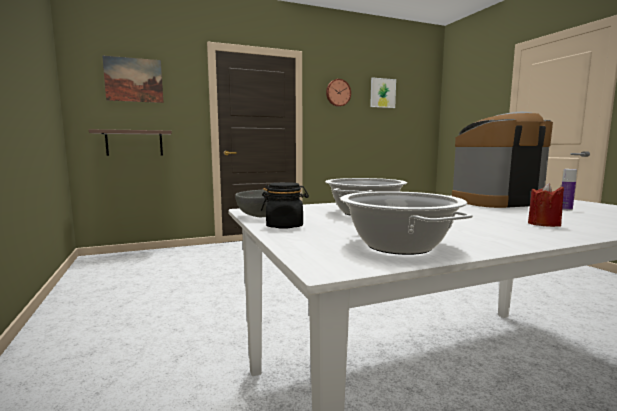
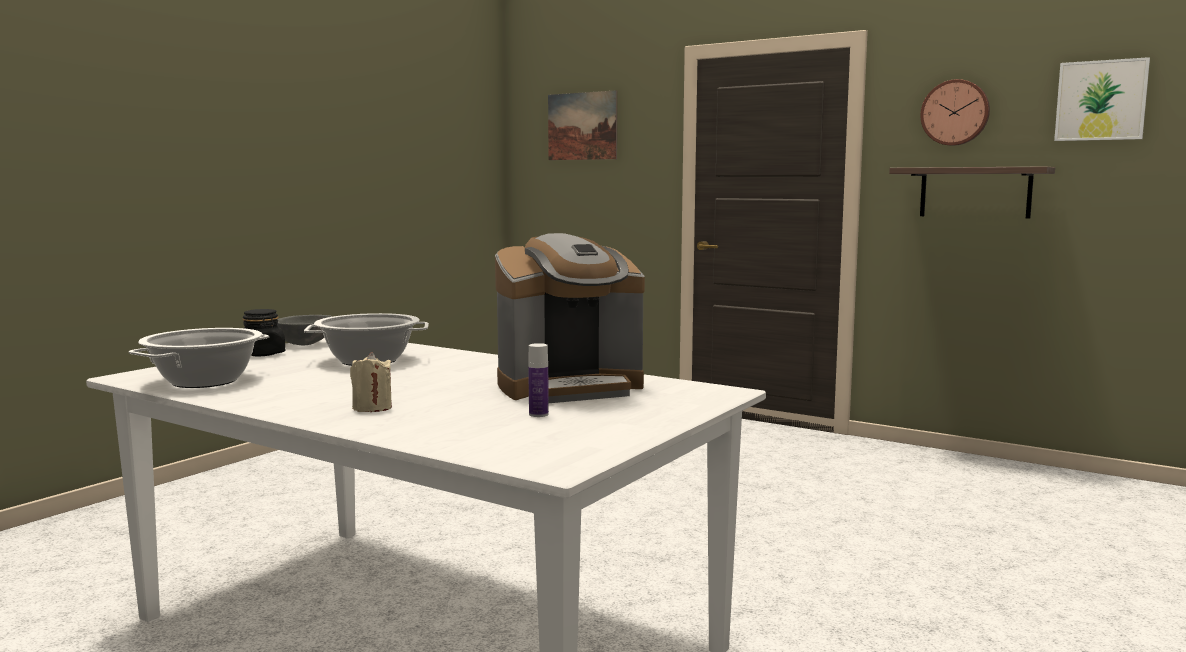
camera: 55 degrees right, 0 degrees up
(134, 143) = (577, 224): shelf -> shelf (975, 192)
(494, 201) = (570, 388): coffee machine -> coffee machine turned 120 degrees clockwise
(544, 224) = (372, 408): red candle -> beige candle

